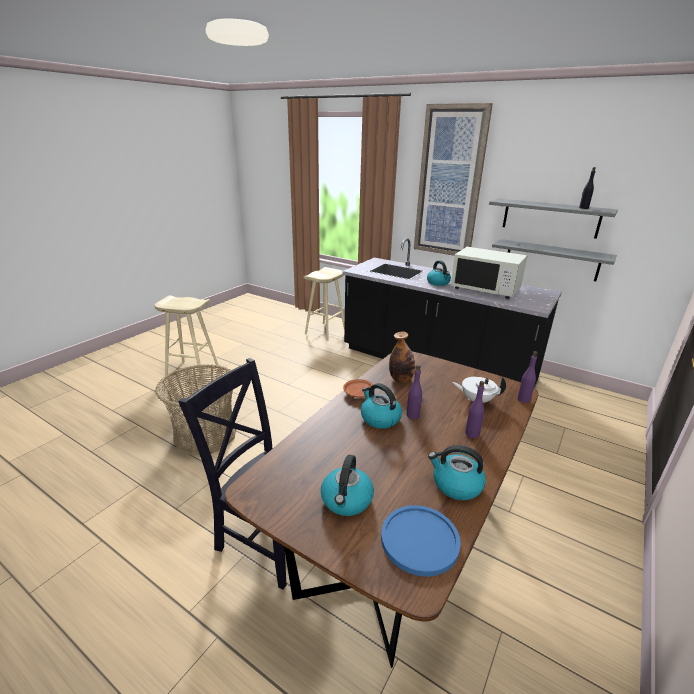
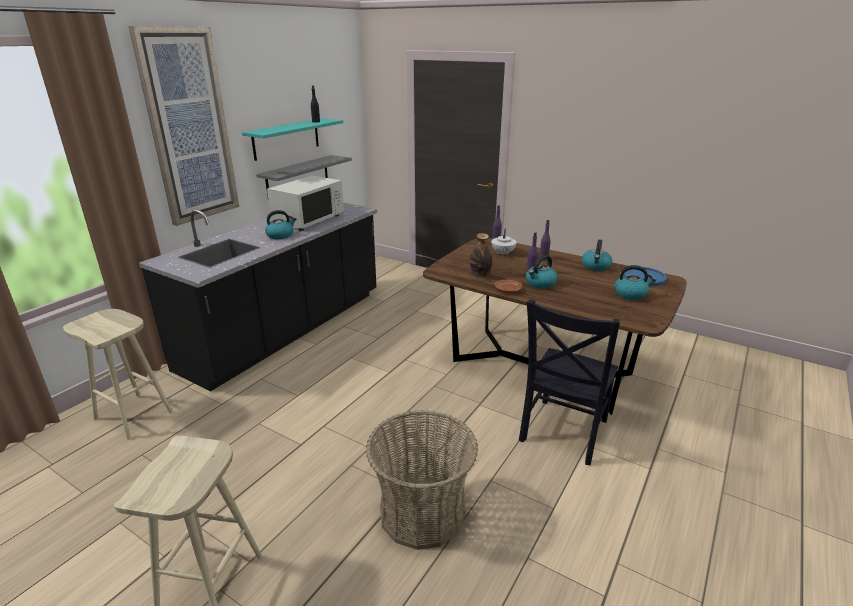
camera: 90 degrees left, 0 degrees up
(550, 218) = (286, 138): grey shelf -> turquoise shelf

